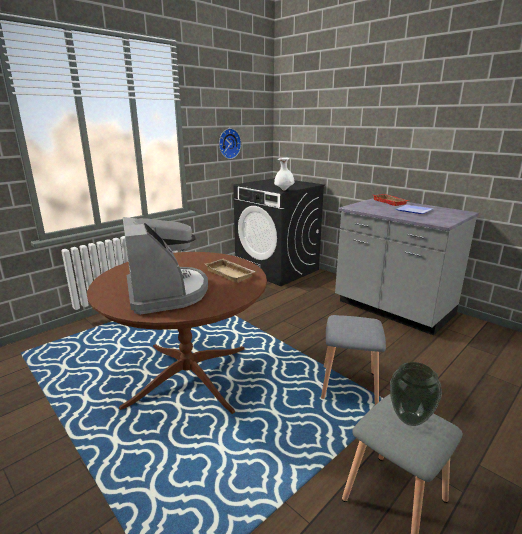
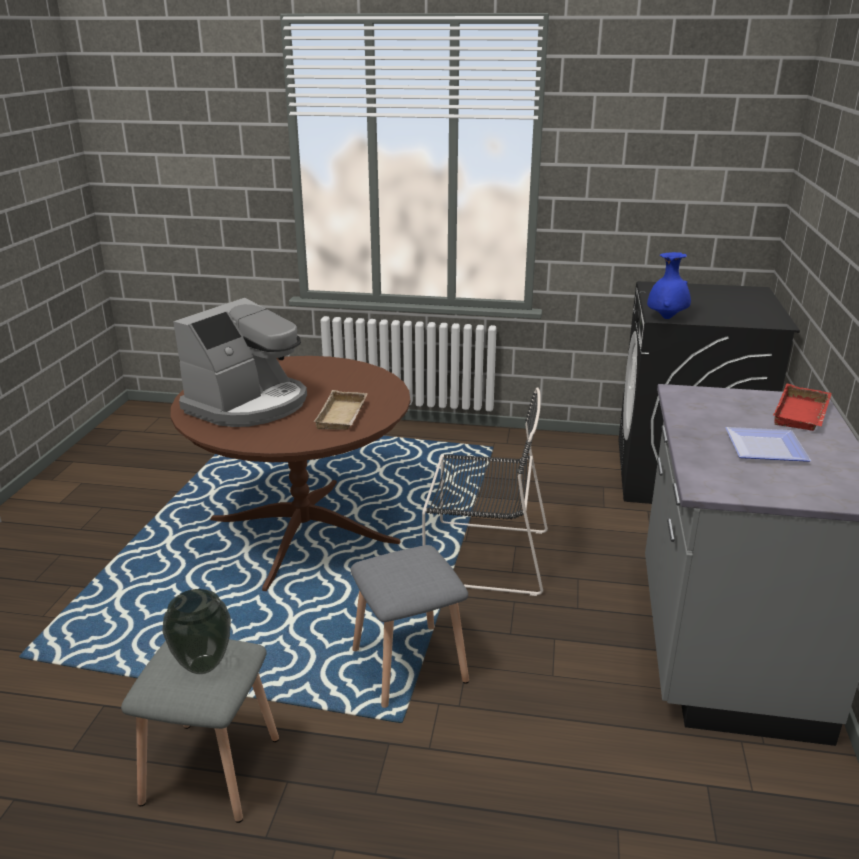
camera: 55 degrees right, 5 degrees up
(228, 143) = (647, 201): wall clock -> none
(281, 331) = (482, 556): none -> black chair
(284, 190) = (666, 318): white vase -> blue vase

